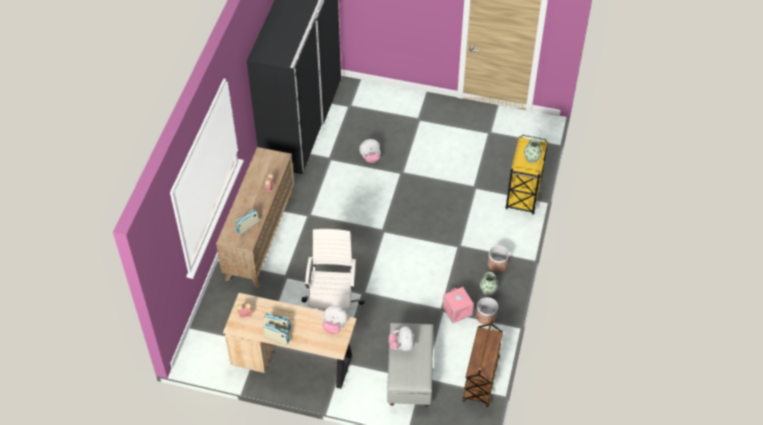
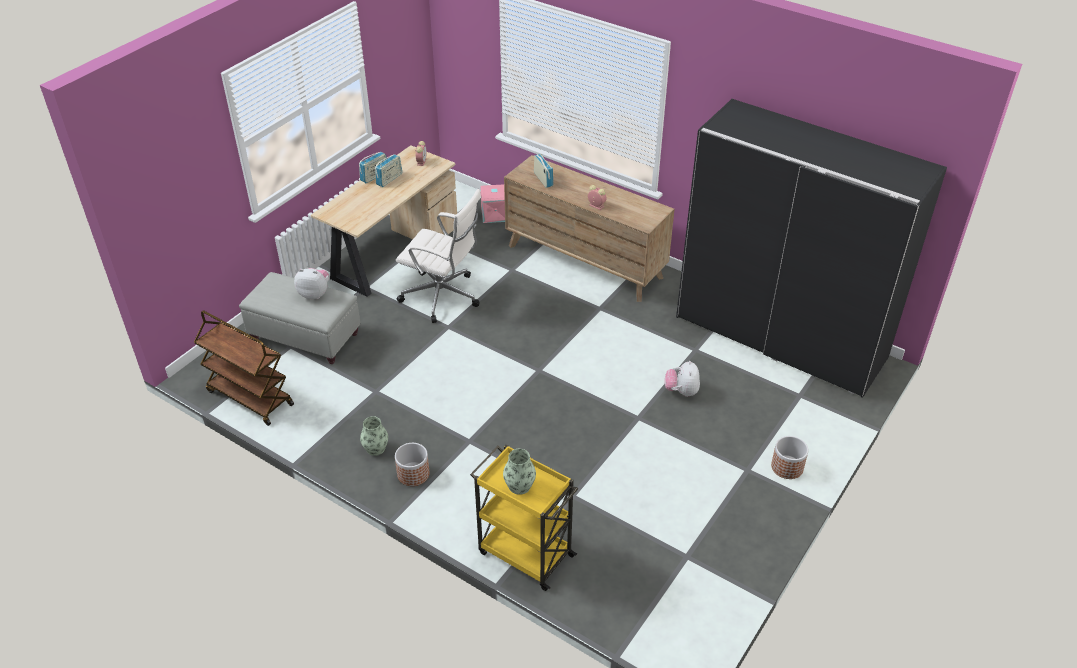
camera: 110 degrees right, 10 degrees down
(335, 326) = (358, 217): plush toy -> none
(456, 311) = (364, 405): pink storage box -> pink storage box (495, 214)
(486, 316) = (336, 433): planter -> planter (787, 467)

